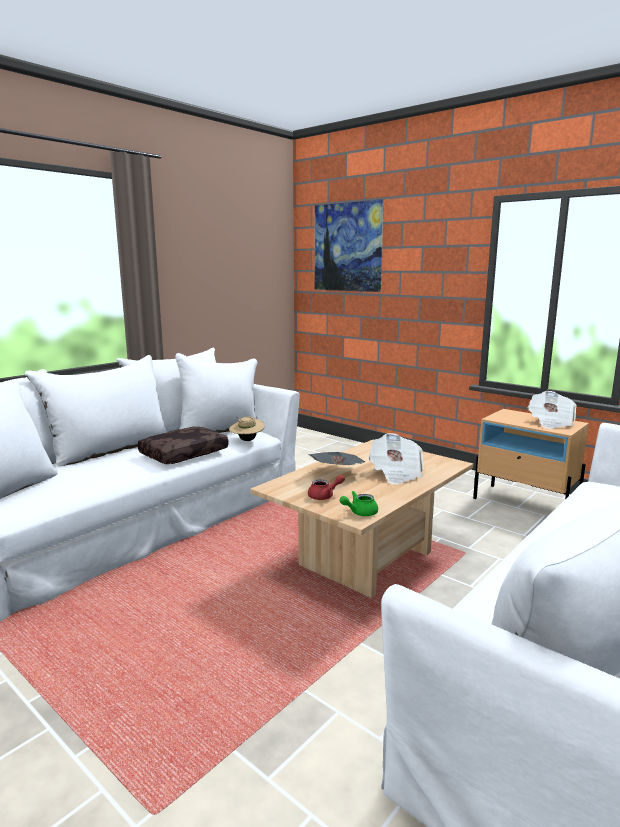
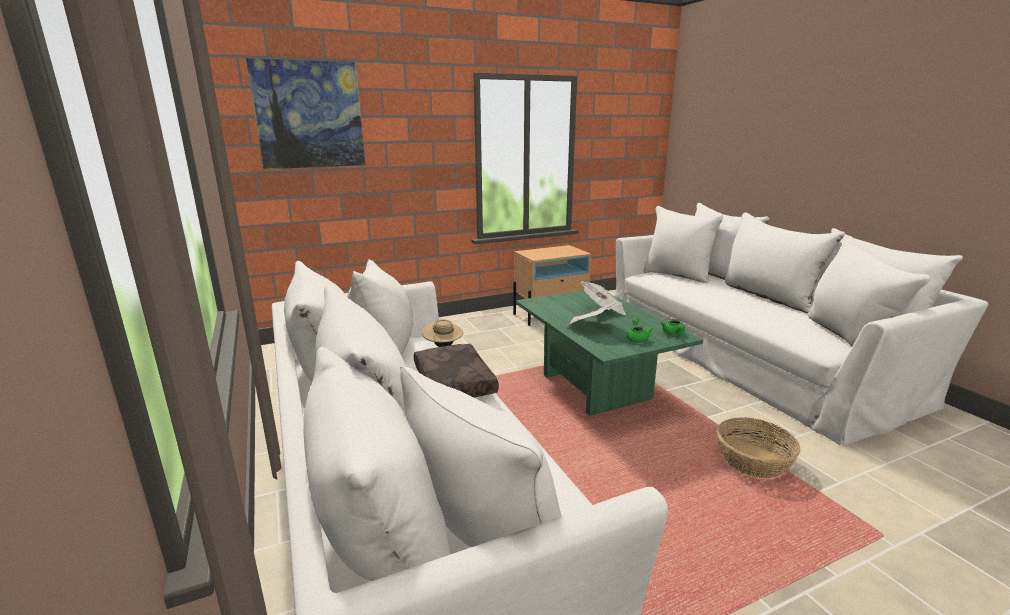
camera: 65 degrees left, 5 degrees up
(276, 687) = (752, 461): none -> basket
(324, 496) = (637, 338): red teapot -> green teapot
(366, 559) = (595, 387): beige coffee table -> green coffee table
(550, 422) = (561, 250): newspaper -> none

